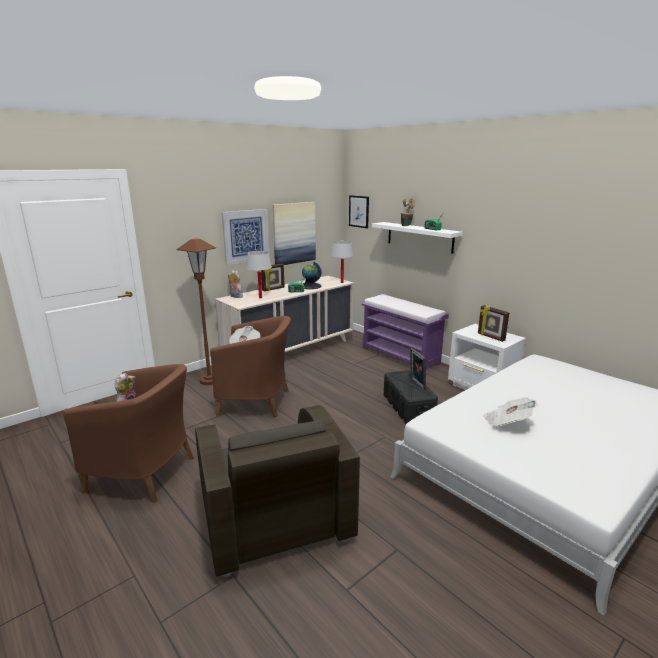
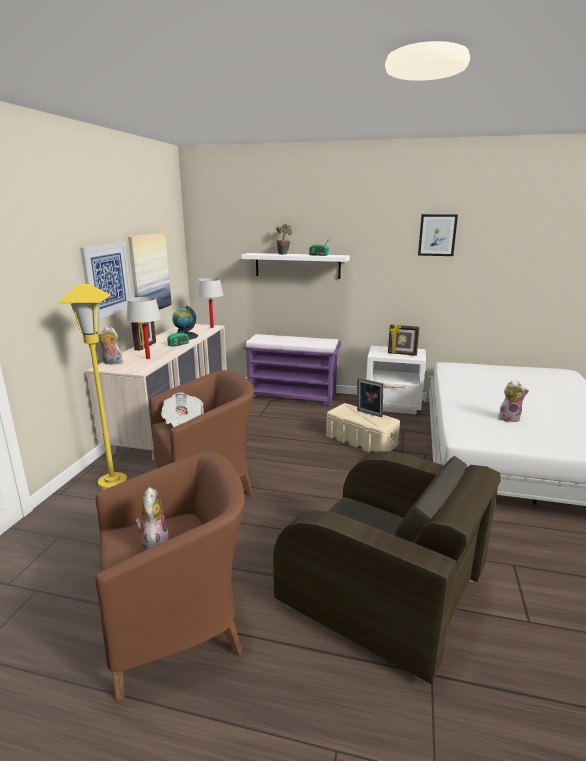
camera: 35 degrees left, 0 degrees up
(209, 380) = (112, 483): brown floor lamp -> yellow floor lamp
(359, 211) = (209, 243): picture -> picture (437, 235)
(408, 408) = (361, 441): black storage box -> beige storage box
(507, 422) = (509, 418): newspaper -> plush toy

